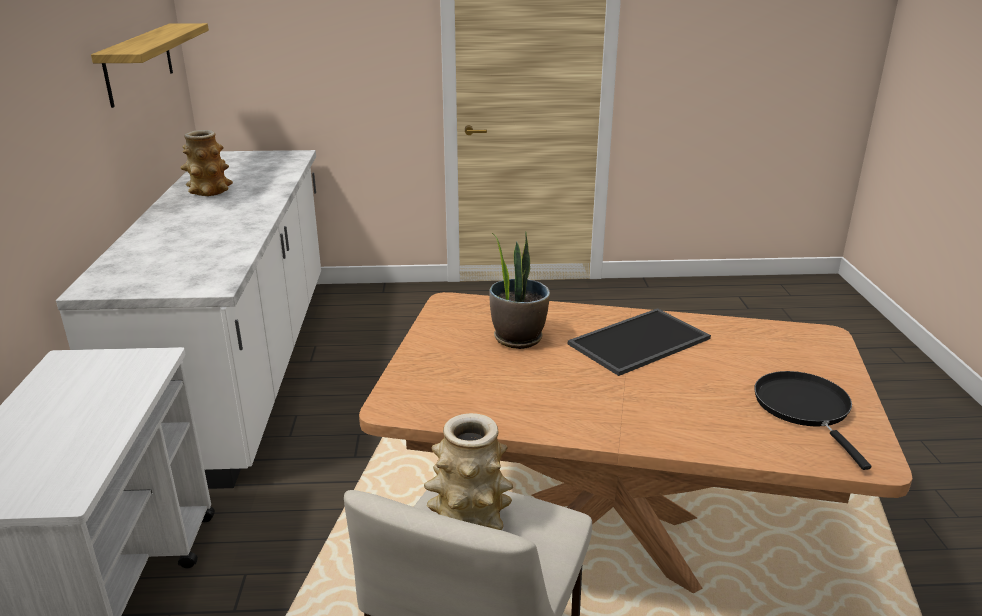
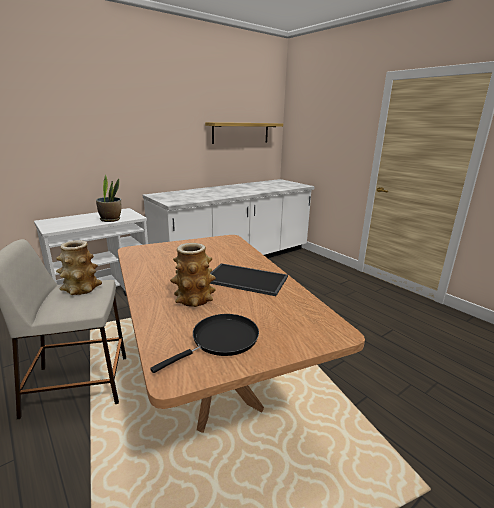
camera: 55 degrees right, 5 degrees down
(209, 191) = (246, 186): vase -> vase (194, 299)
(518, 338) = (214, 255): potted plant -> potted plant (111, 219)

